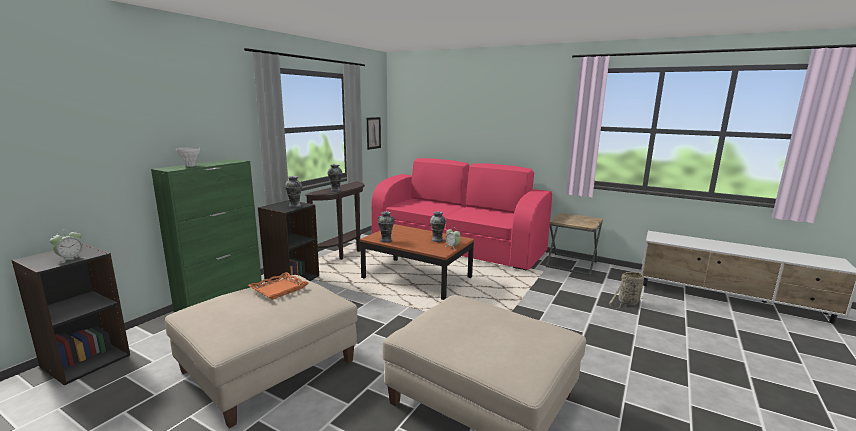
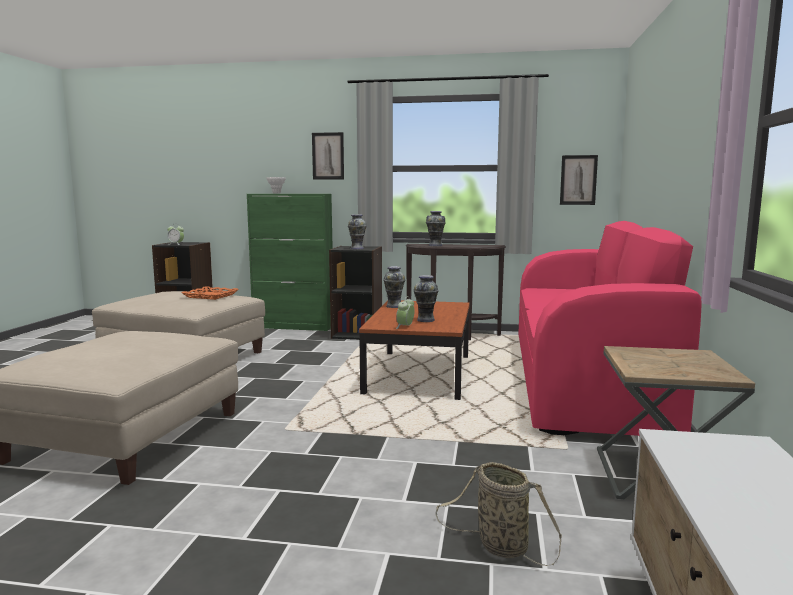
camera: 70 degrees right, 5 degrees down
(223, 121) = (328, 156): none -> picture

